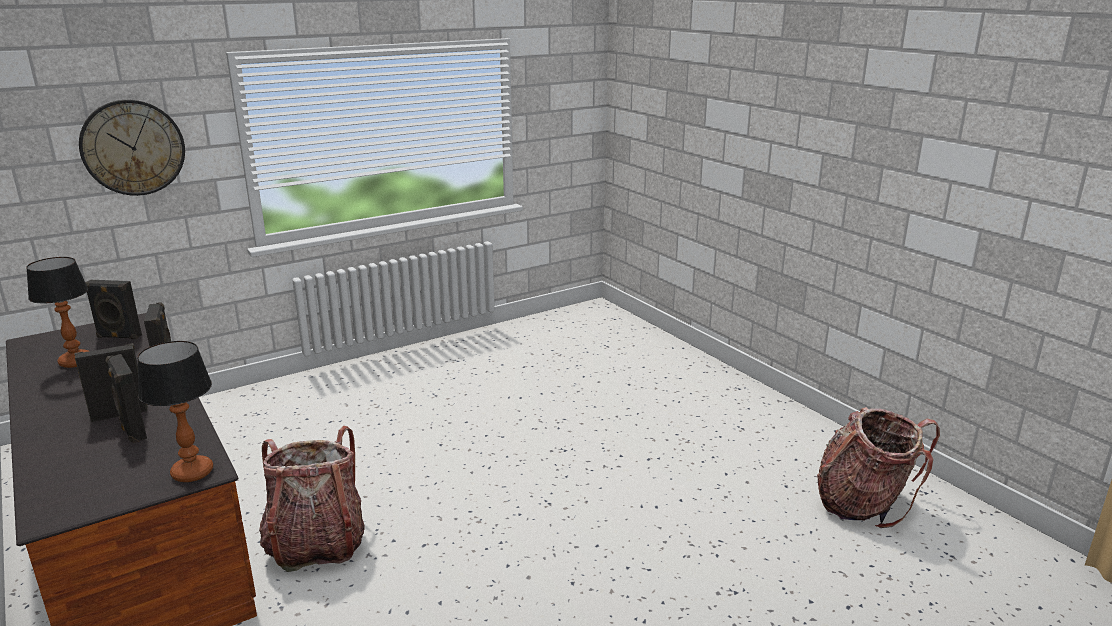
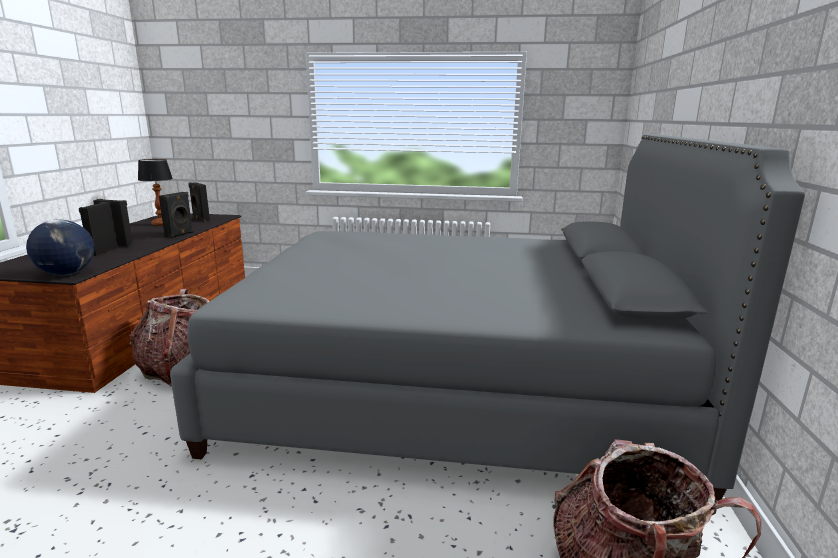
camera: 40 degrees right, 5 degrees down
(133, 147) = (247, 111): wall clock -> none
(191, 473) = (66, 274): table lamp -> globe
(605, 435) = (451, 387): none -> grey bed

